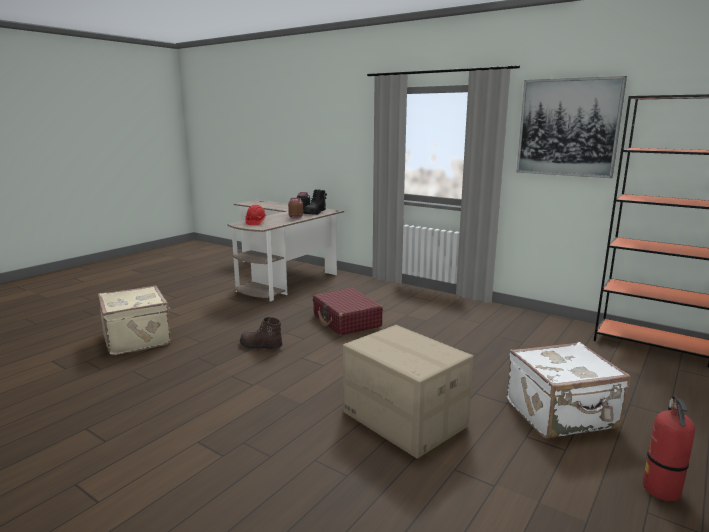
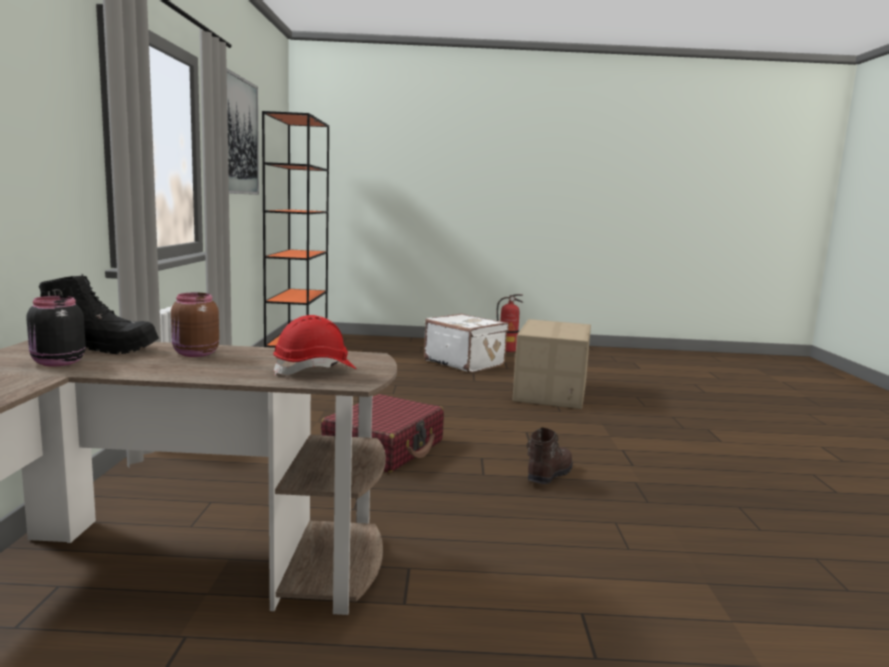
camera: 125 degrees left, 5 degrees down
(138, 338) = (722, 591): beige suitcase -> none
(260, 346) = (548, 475): brown boot -> brown boot turned 135 degrees counterclockwise

